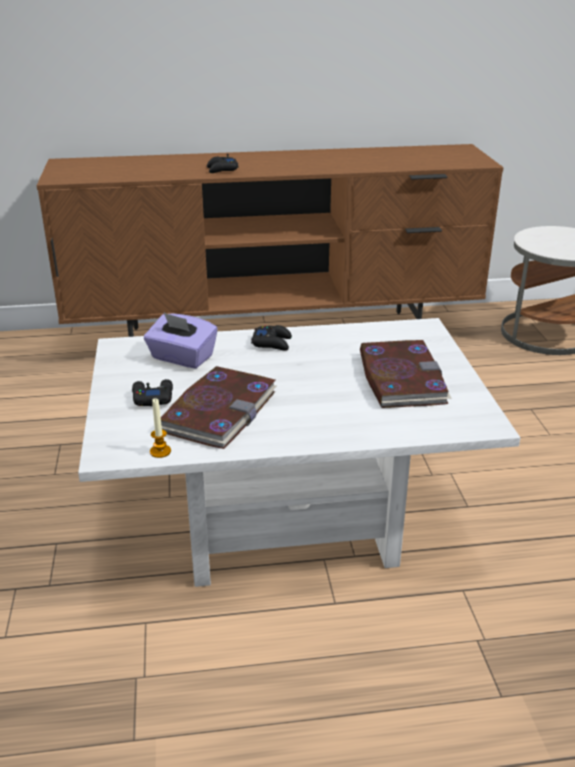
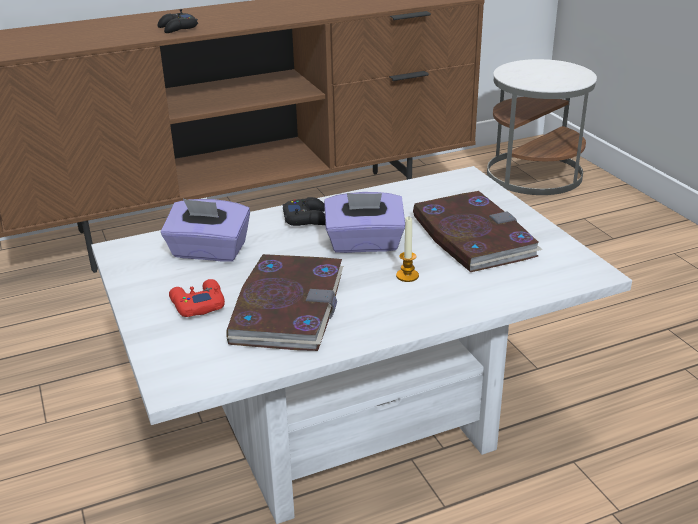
camera: 15 degrees left, 0 degrees up
(152, 397) = (197, 304): black game controller -> red game controller
(160, 451) = (241, 368): candle -> candle (407, 276)
(307, 371) = (364, 244): none -> purple tissue box

